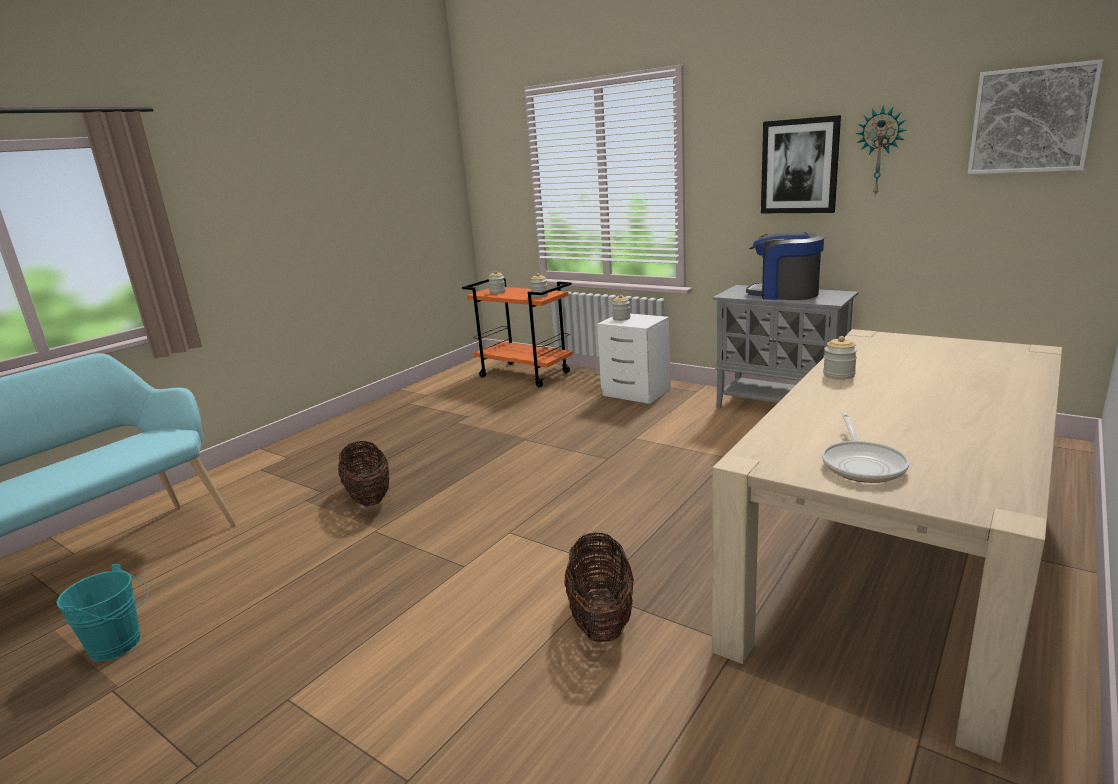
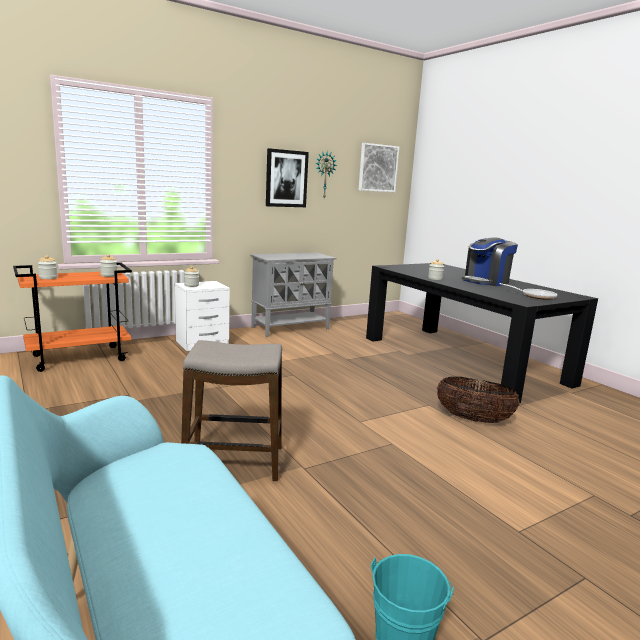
camera: 70 degrees left, 5 degrees down
(369, 497) = (234, 462): basket -> stool
(784, 294) = (294, 255): coffee machine -> coffee machine (486, 282)
(896, 562) = (462, 360): beige dining table -> black dining table

